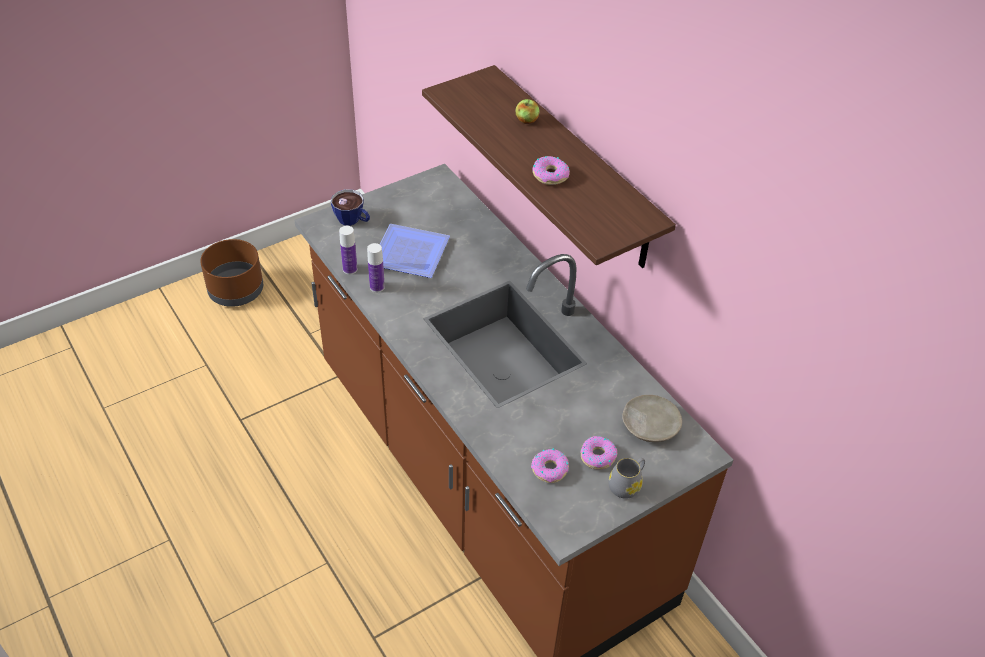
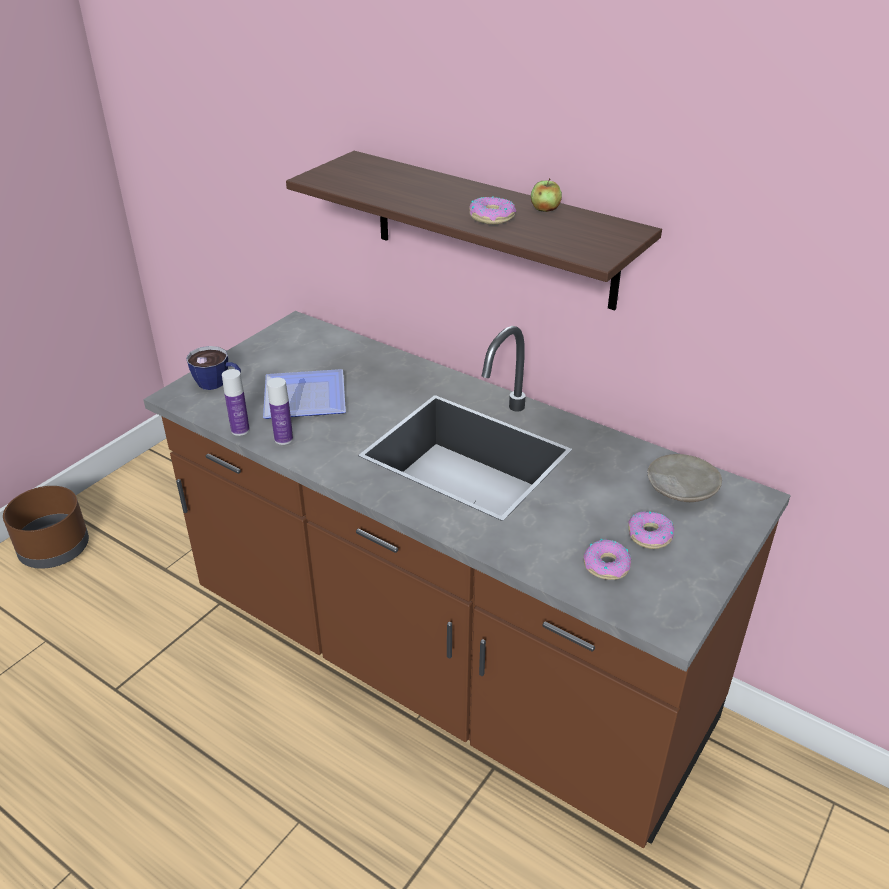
camera: 20 degrees left, 10 degrees down
(526, 120) = (426, 182): apple -> apple (545, 209)
(627, 485) = (702, 554): grey mug -> none

